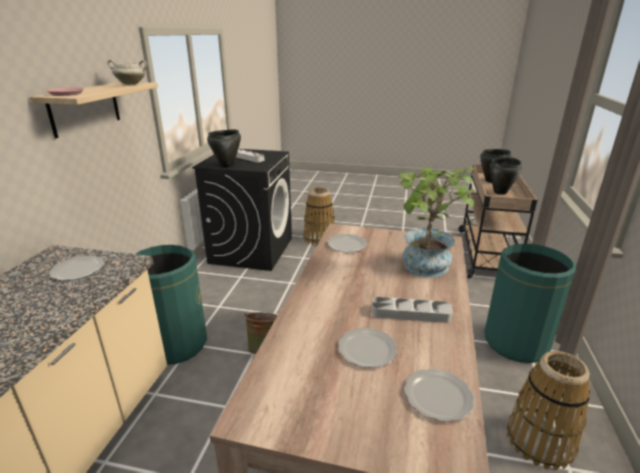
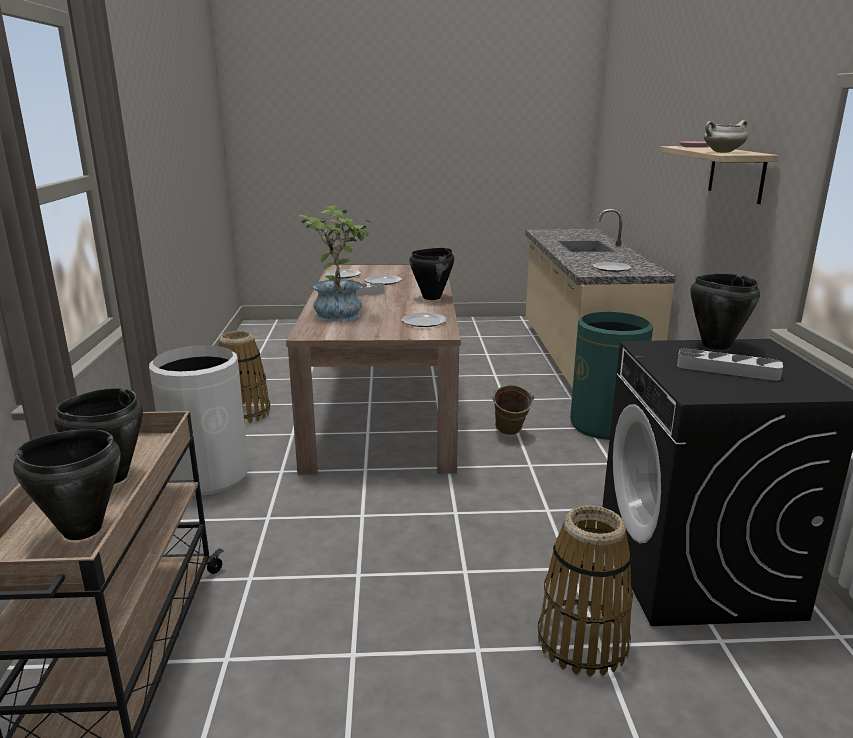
camera: 165 degrees right, 5 degrees down
(318, 286) = (432, 298): none -> black cooking pot
(516, 343) = (208, 476): green trash can -> white trash can

